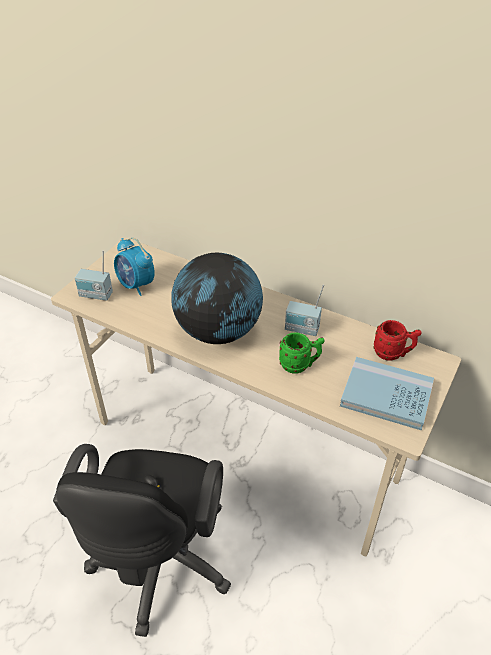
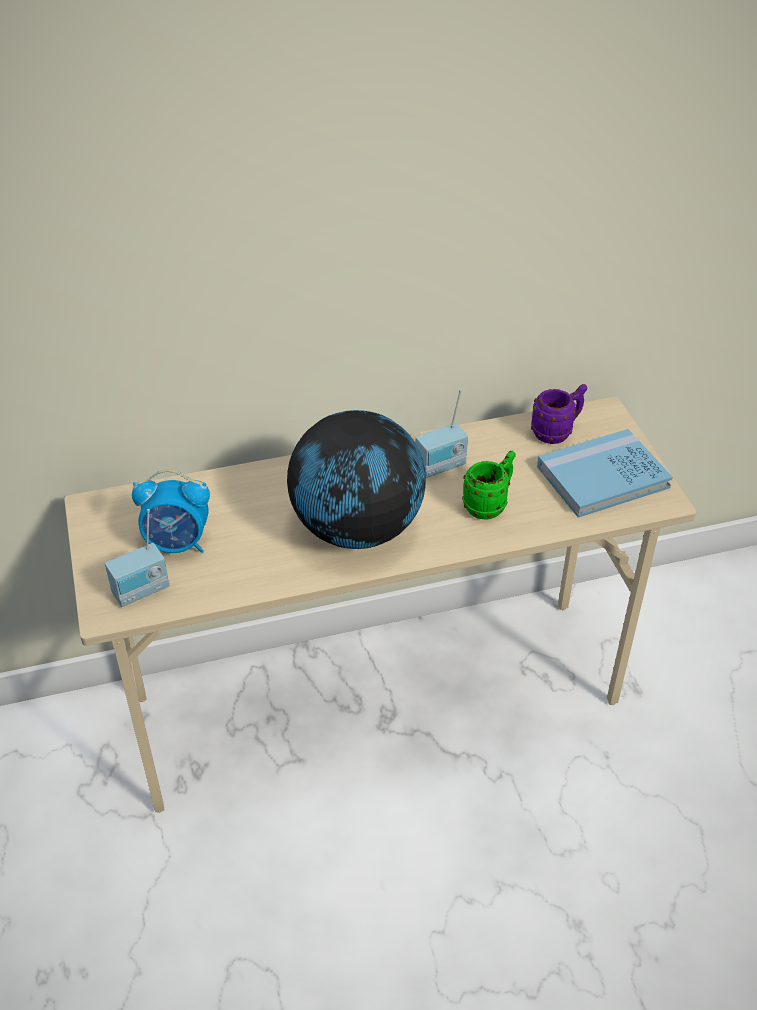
camera: 45 degrees left, 0 degrees up
(159, 565) = (433, 899): black office chair -> none
(393, 354) = (557, 432): red mug -> purple mug

